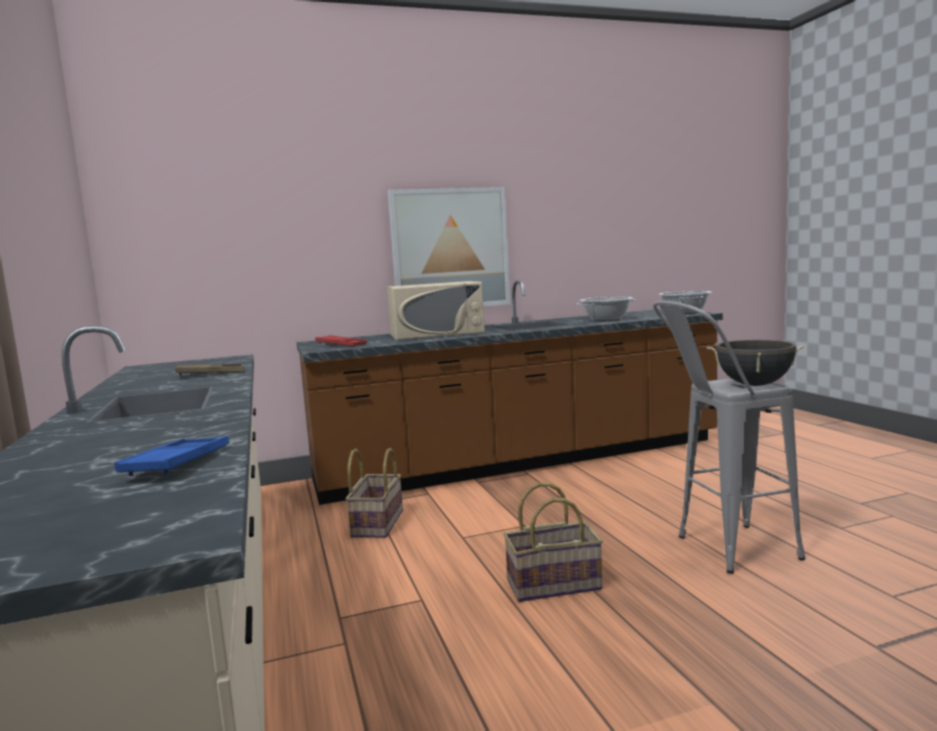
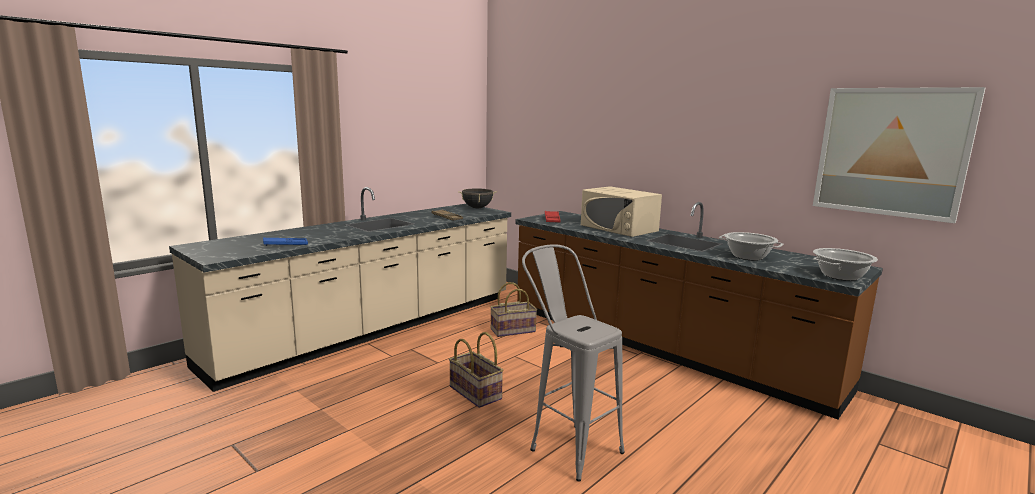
camera: 60 degrees right, 5 degrees up
(450, 249) = (663, 166): picture -> picture (891, 152)
(754, 385) = (585, 332): black cooking pot -> black cooking pot (477, 208)

